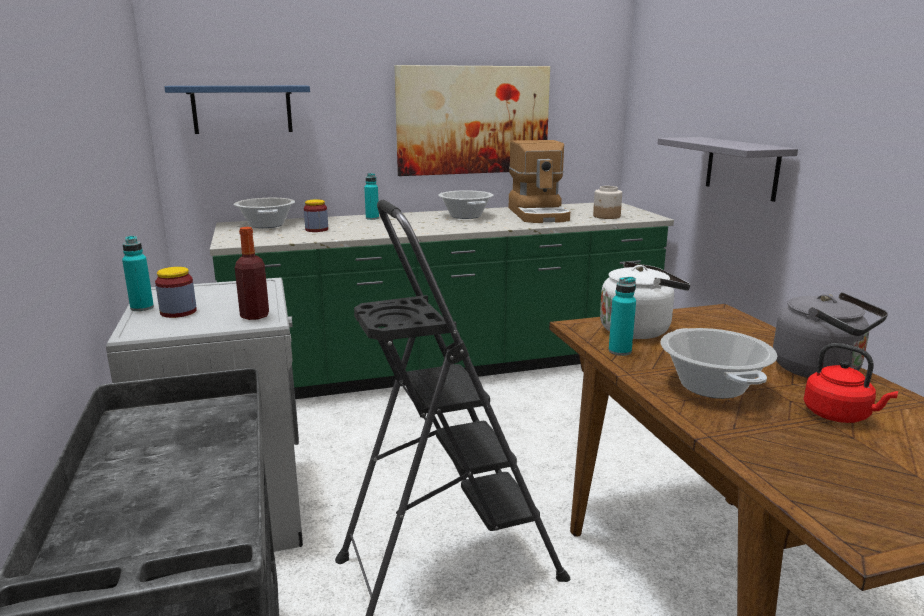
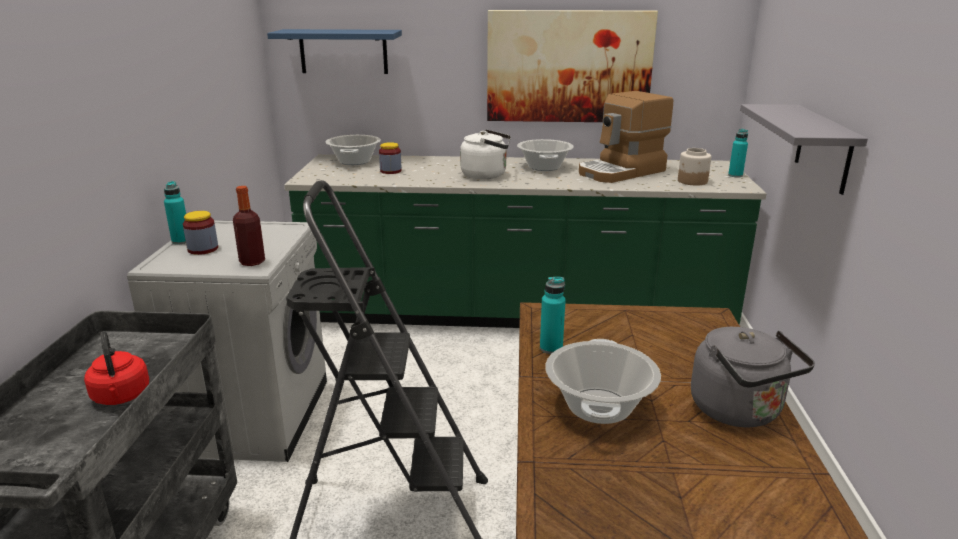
camera: 20 degrees right, 5 degrees up
(372, 218) = (453, 162): turquoise bottle -> turquoise bottle (735, 175)
(539, 214) = (621, 172): coffee machine -> coffee machine turned 45 degrees clockwise
(638, 330) = (596, 326): white kettle -> white kettle (487, 175)
(839, 416) = (696, 469): red kettle -> red kettle (121, 397)

